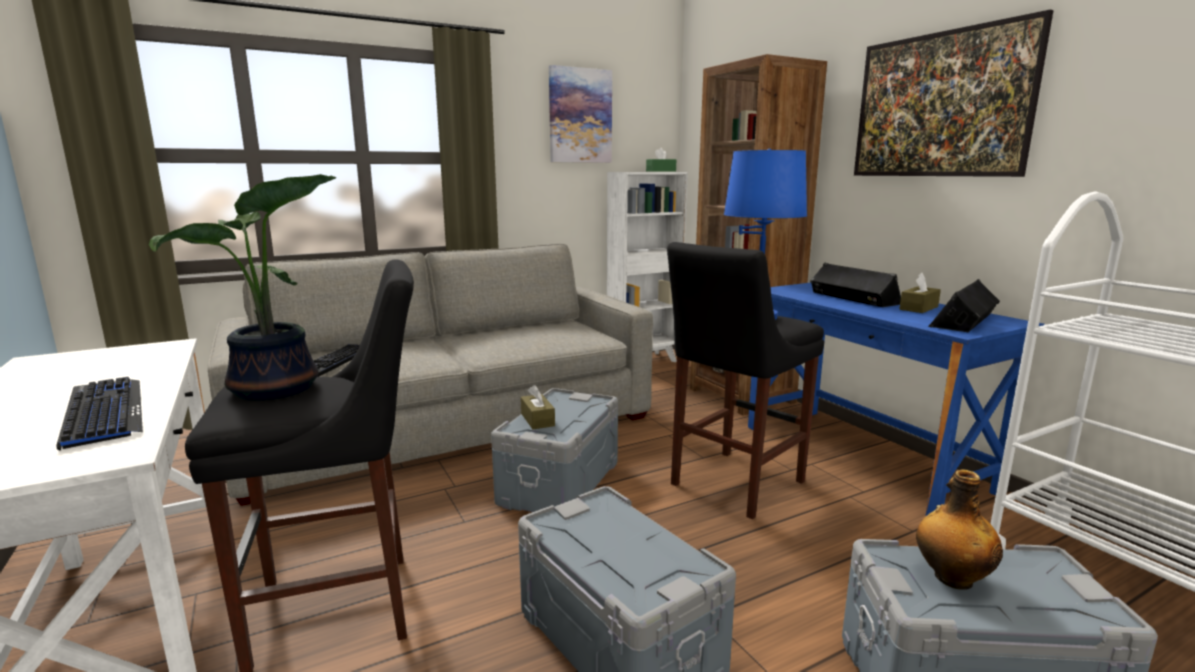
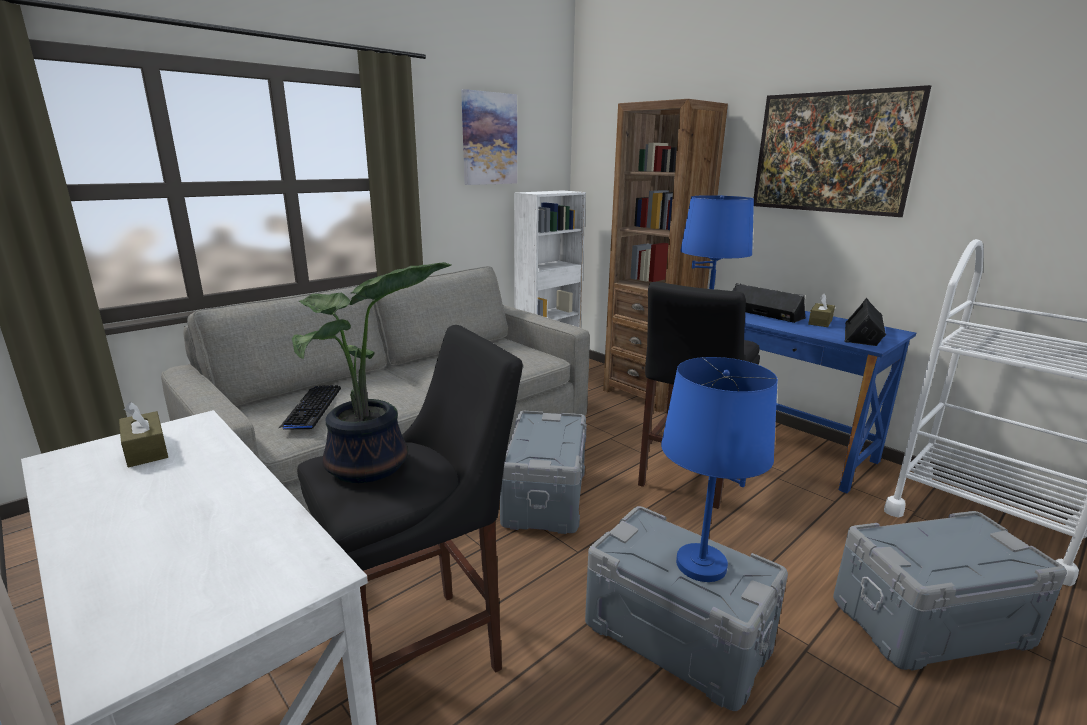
camera: 15 degrees left, 5 degrees up
(104, 412) = (236, 522): keyboard -> none
(537, 420) = (531, 445): brown tissue box -> brown tissue box (146, 450)
(633, 552) = (700, 565): none -> blue table lamp
(661, 171) = (560, 191): green tissue box -> none
(951, 578) = (927, 548): bottle -> none

